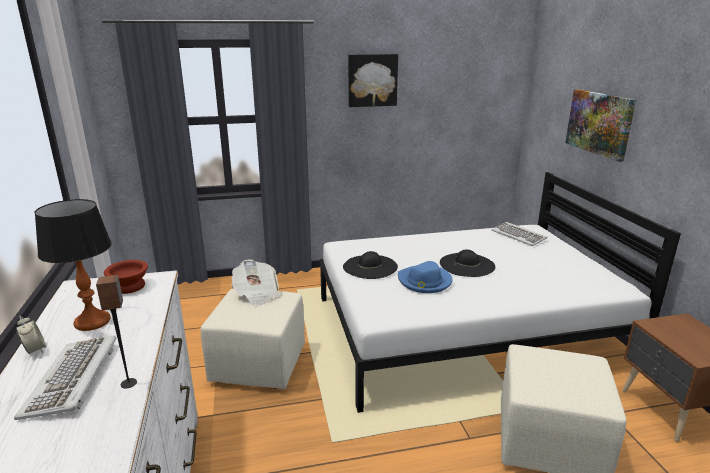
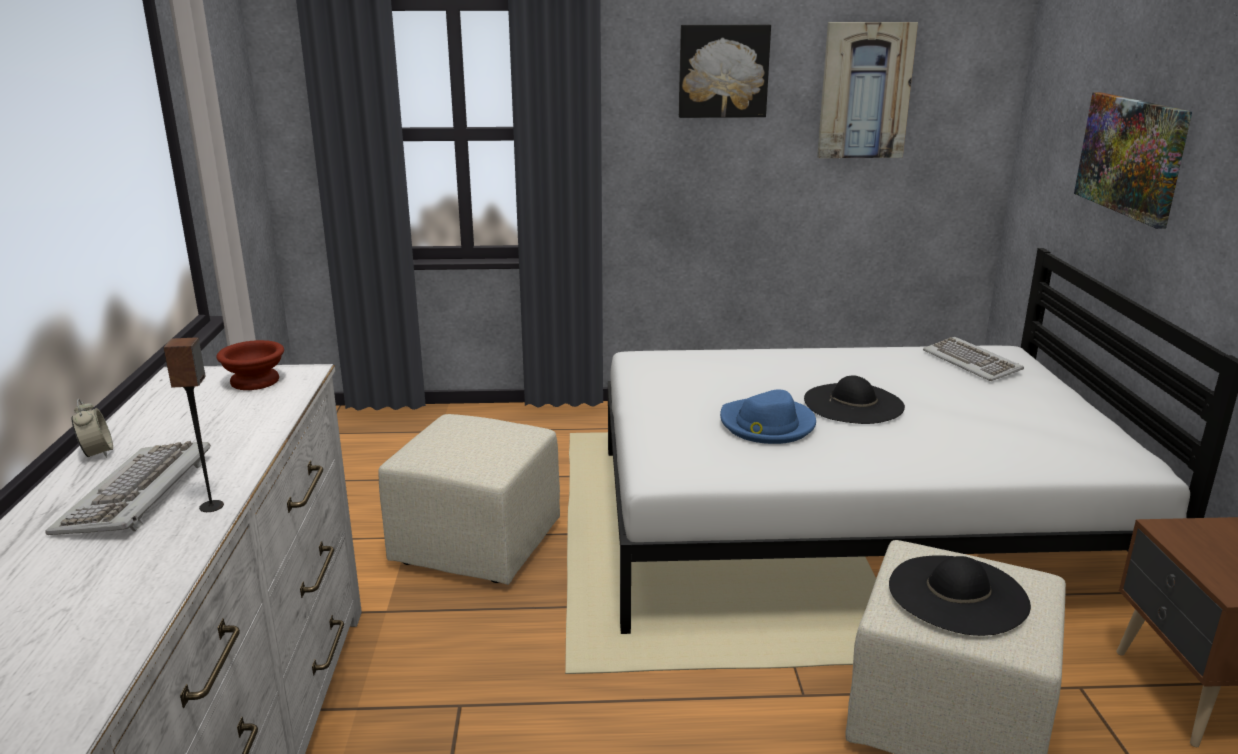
camera: 10 degrees right, 0 degrees up
(92, 321) = (186, 424): table lamp -> none
(256, 294) = (479, 425): newspaper -> none
(370, 267) = (679, 395): black hat -> black hat (958, 594)
(448, 89) = (865, 91): none -> picture

